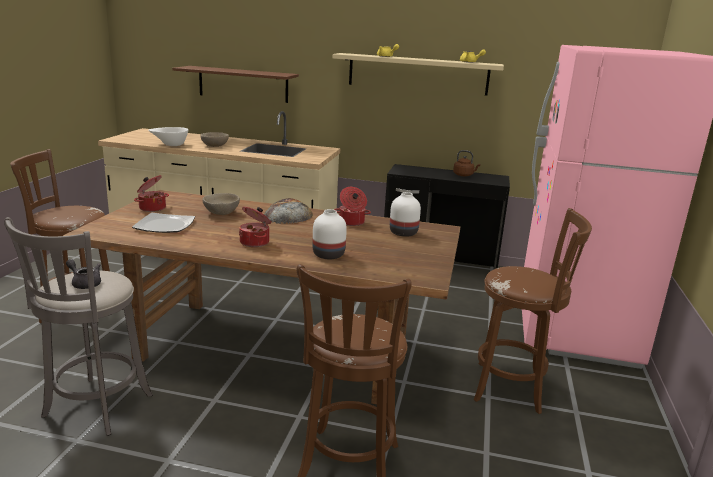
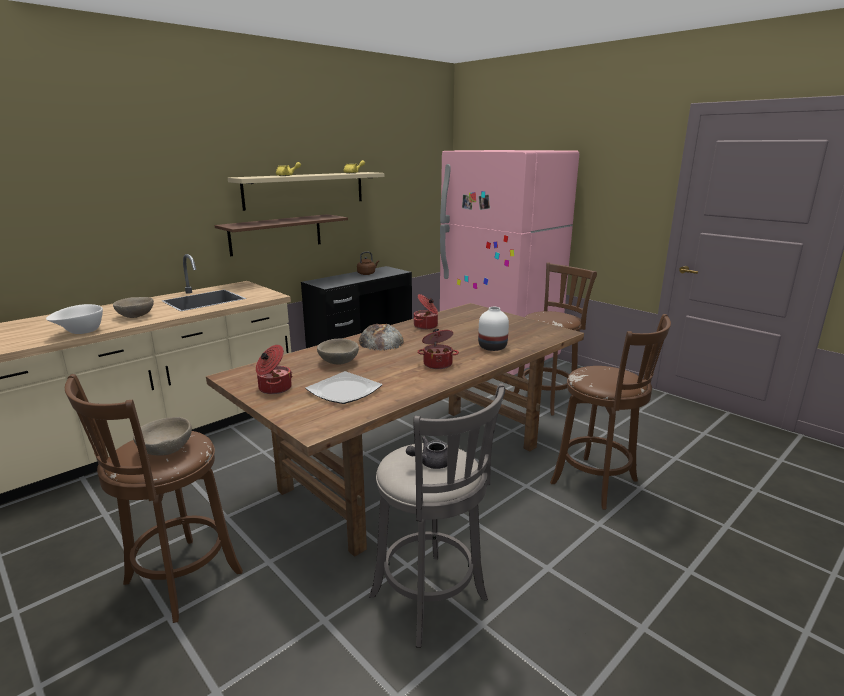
camera: 55 degrees left, 0 degrees up
(66, 214) = (165, 450): none -> beige bowl
(243, 84) = (110, 232): brown shelf -> brown shelf (276, 234)
(402, 233) = (468, 318): white vase -> none

